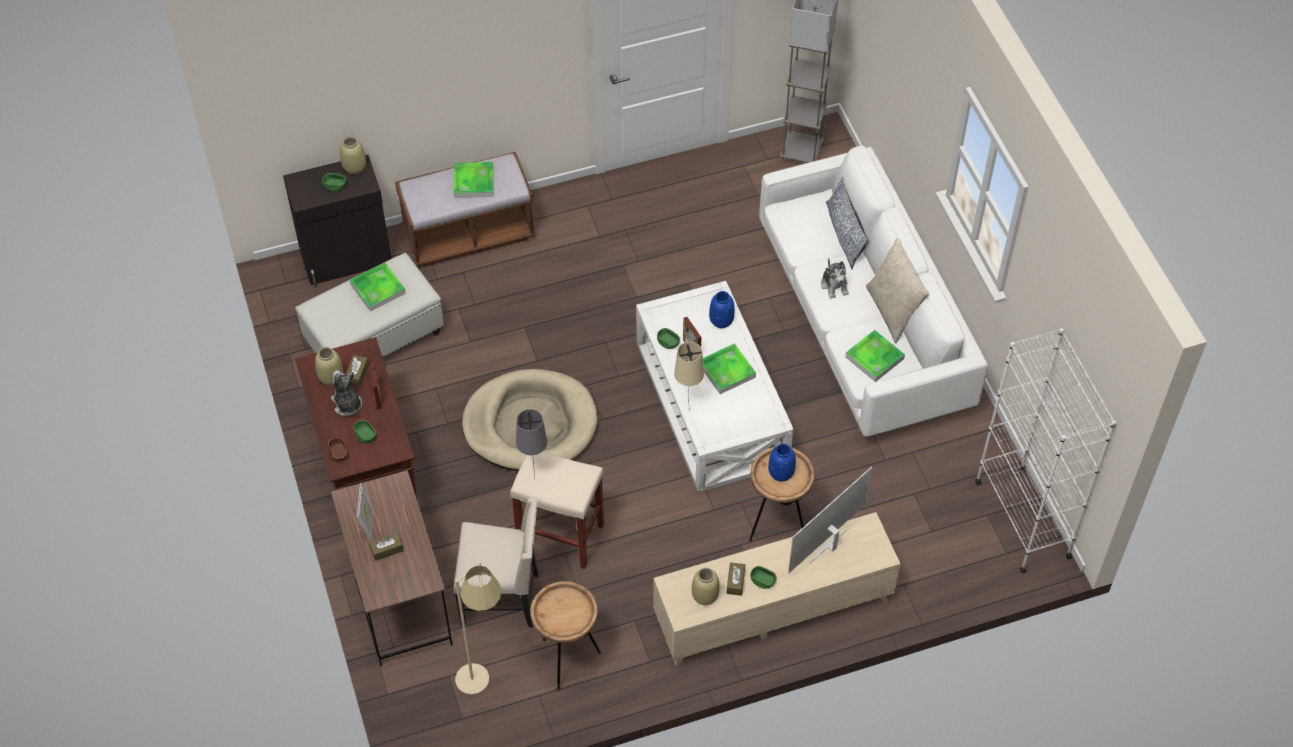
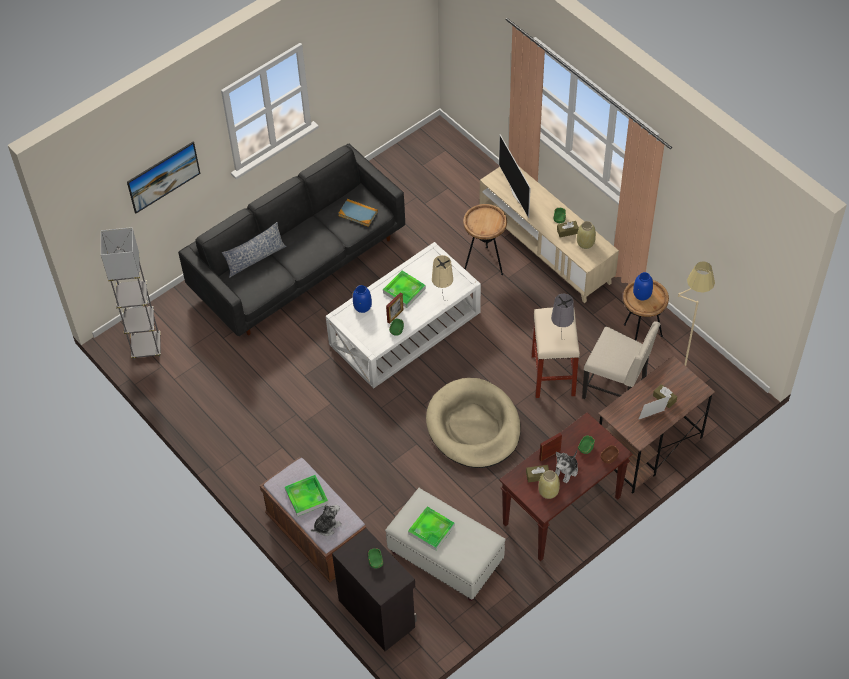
camera: 110 degrees left, 0 degrees up
(355, 167) = (349, 556): beige vase -> none
(502, 598) = (616, 389): beige chair -> beige chair turned 135 degrees clockwise
(780, 472) = (484, 222): blue vase -> blue vase (642, 294)
(830, 546) = (516, 194): television -> television turned 45 degrees clockwise
(834, 285) = (305, 251): plush toy -> plush toy (326, 526)
(861, 325) = (299, 266): white sofa -> black sofa
(874, 358) = (358, 213): tray -> book
(893, 311) = (313, 215): beige pillow -> none
(910, 82) = (165, 184): none -> picture
(1022, 518) = (416, 148): white bookcase -> none

